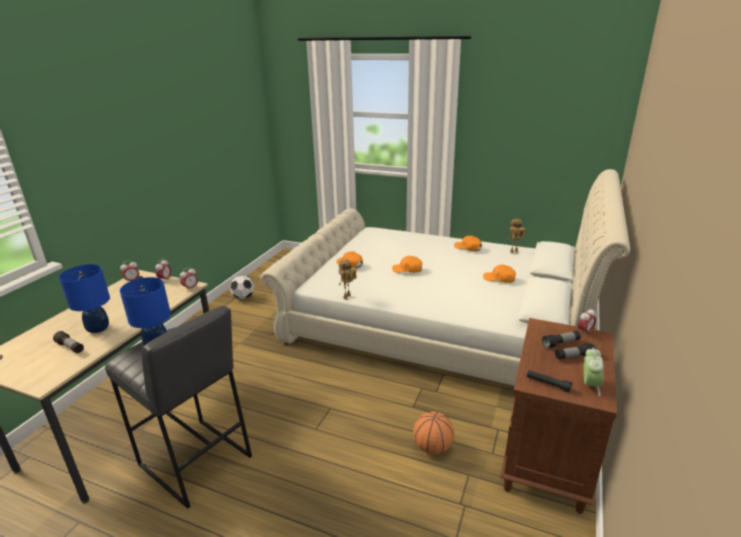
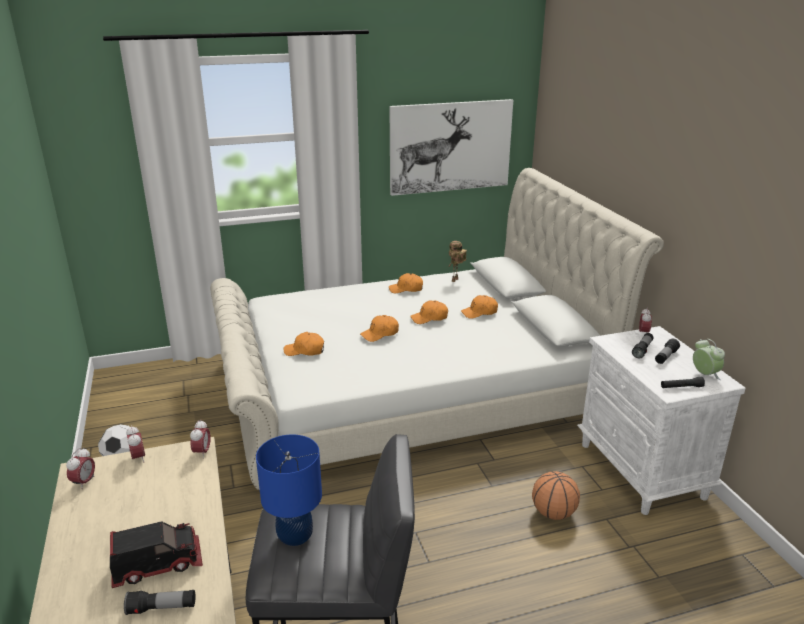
camera: 40 degrees left, 0 degrees up
(98, 328) = (157, 564): blue table lamp -> toy truck
(347, 297) = (359, 390): toy robot -> none
(455, 270) = (429, 318): none -> orange cap
(540, 140) = (450, 147): none -> picture
(547, 459) = (643, 471): brown nightstand -> white nightstand

